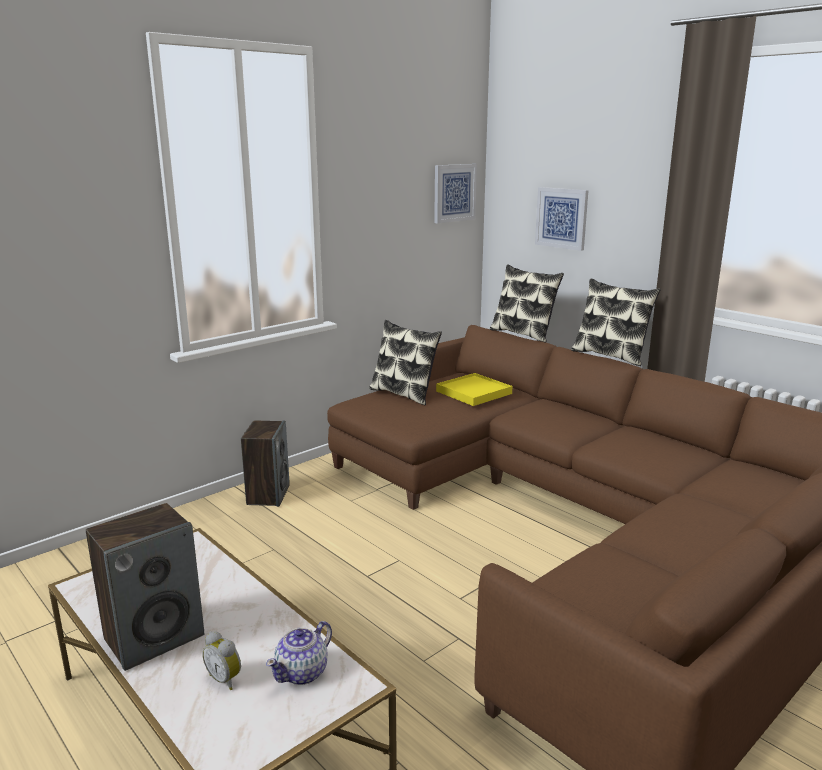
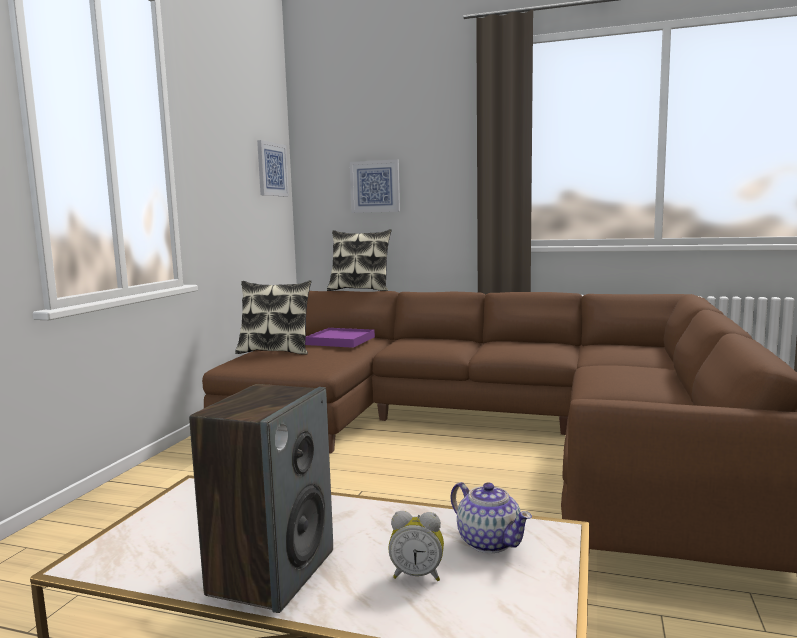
camera: 30 degrees left, 10 degrees down
(268, 495) = (159, 478): speaker -> none
(302, 672) = (489, 541): teapot -> teapot turned 45 degrees counterclockwise
(473, 392) = (340, 341): yellow tray -> purple tray
(610, 355) = (451, 290): pillow -> none

